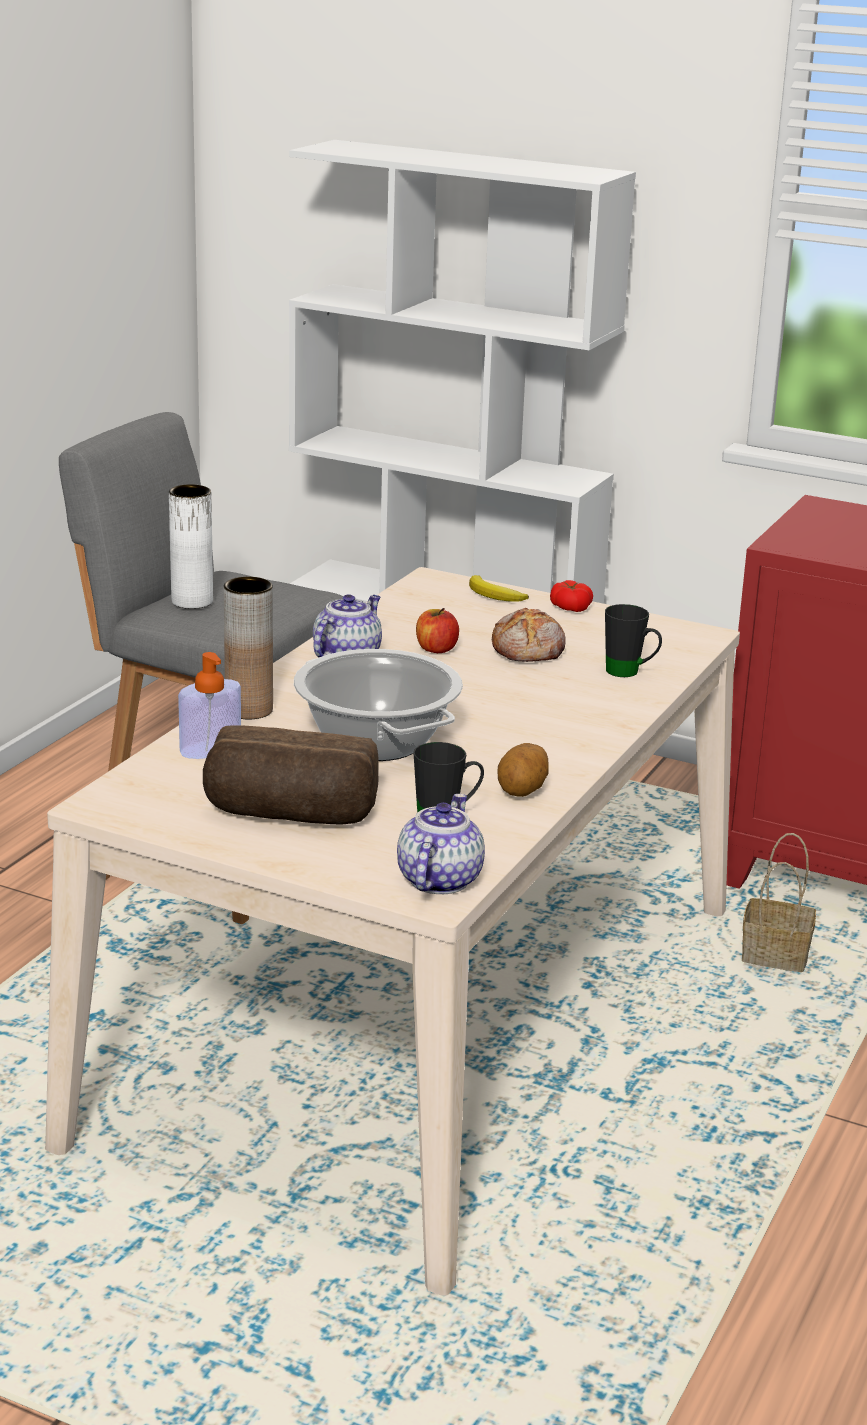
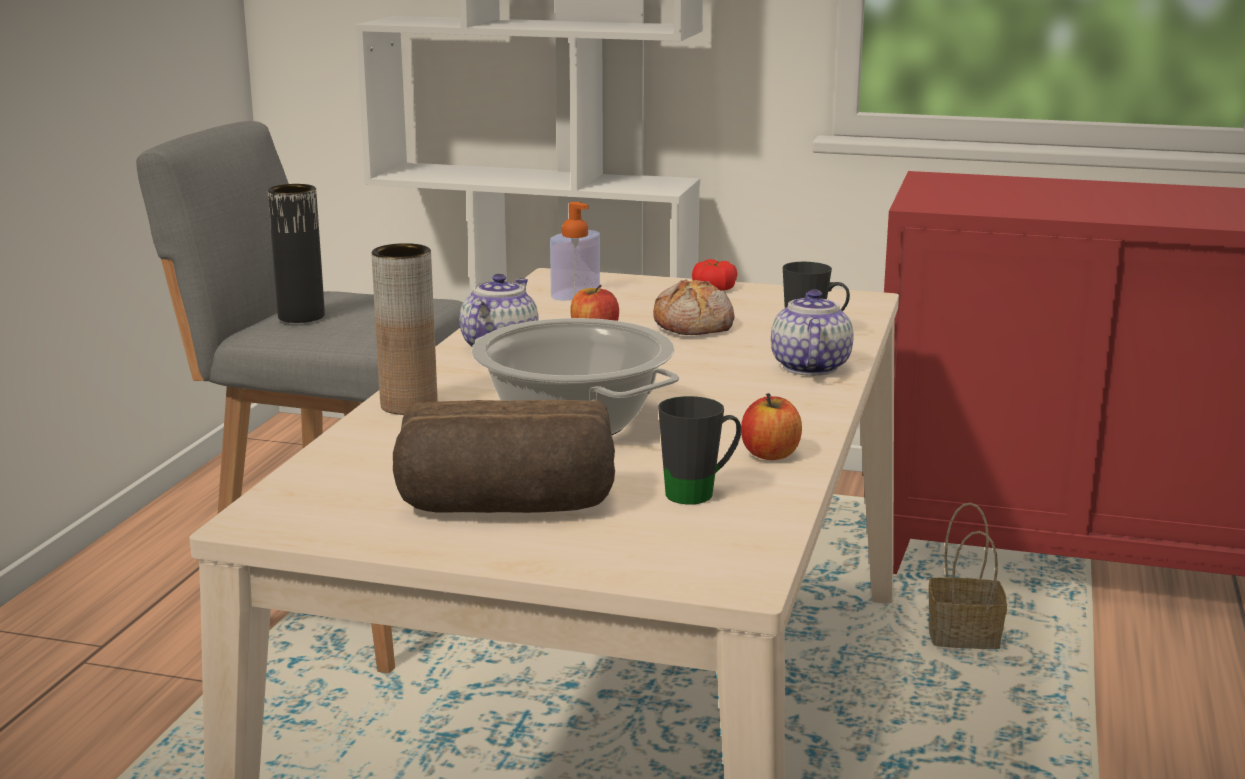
camera: 10 degrees left, 5 degrees down
(192, 601) = (301, 316): white vase -> black vase
(210, 749) = (378, 448): soap dispenser -> soap dispenser (575, 294)
(438, 879) = (728, 559): teapot -> teapot (809, 367)
(494, 595) = (629, 284): banana -> none
(522, 791) = (770, 454): potato -> apple

